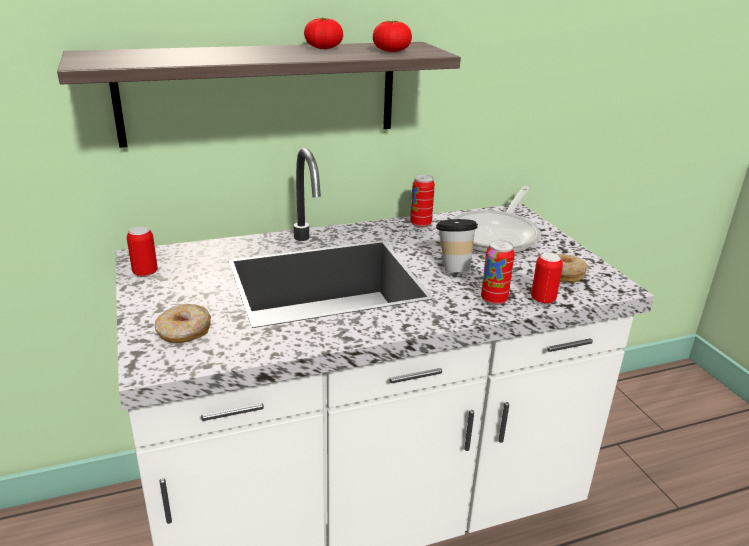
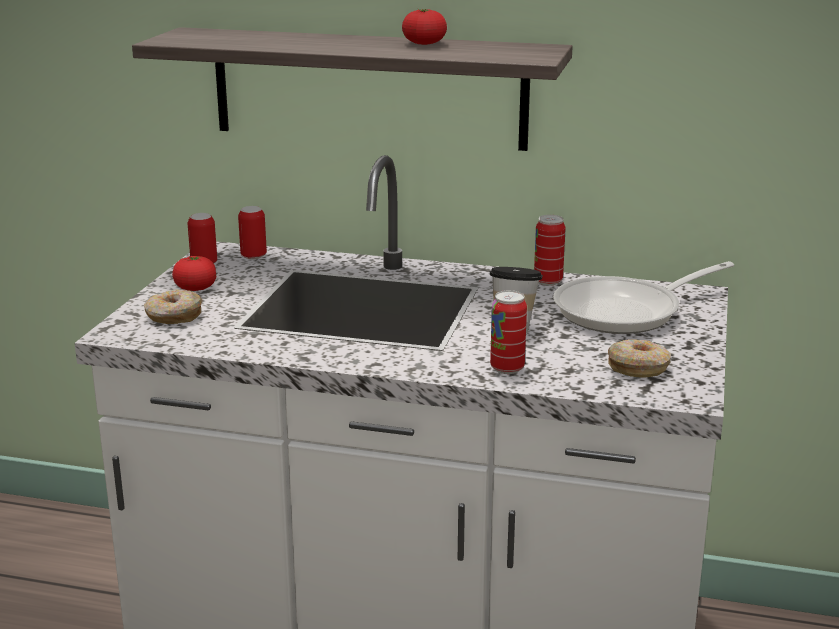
camera: 35 degrees right, 5 degrees down
(391, 51) = (490, 52): tomato -> tomato (195, 288)
(543, 300) = (565, 383): can -> can (253, 256)

